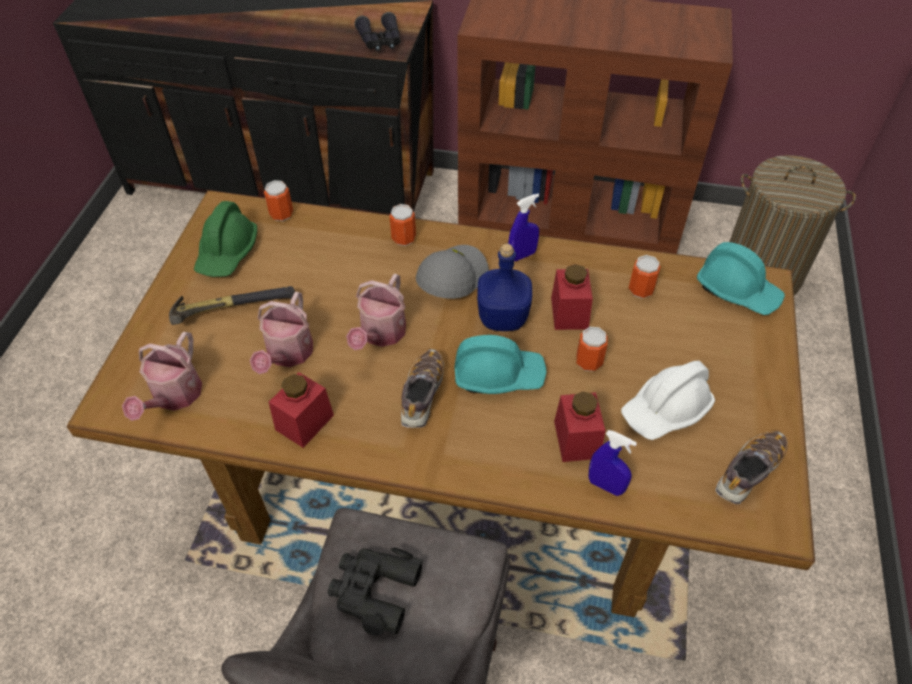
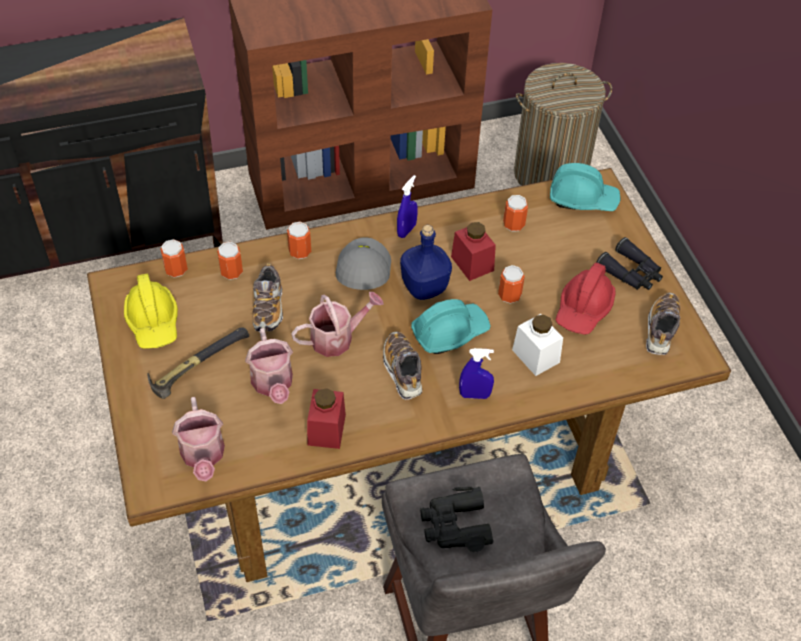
camera: 30 degrees left, 0 degrees up
(227, 252) = (153, 321): green hard hat -> yellow hard hat
(328, 234) = (231, 272): none -> can
(336, 280) = (268, 308): none -> shoe
(380, 41) = (165, 75): black binoculars -> black binoculars (631, 273)
(380, 334) = (337, 338): watering can -> watering can turned 105 degrees counterclockwise
(576, 439) = (535, 356): red jar -> white jar
(605, 486) = (574, 379): blue spray bottle -> blue spray bottle (474, 395)
(666, 410) = (583, 309): white hard hat -> red hard hat

